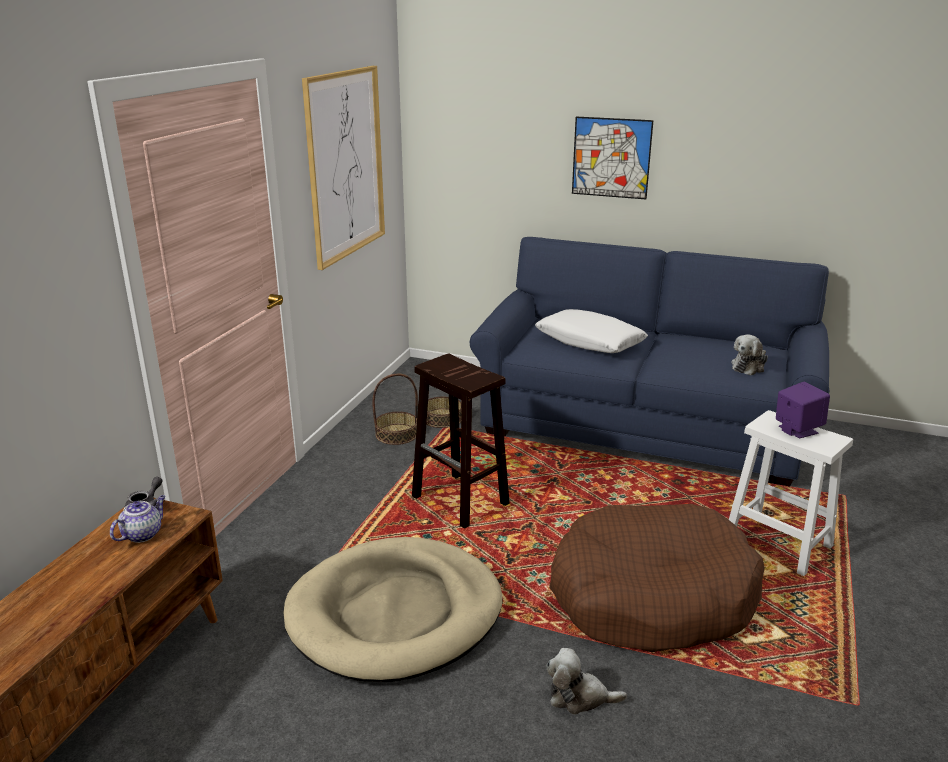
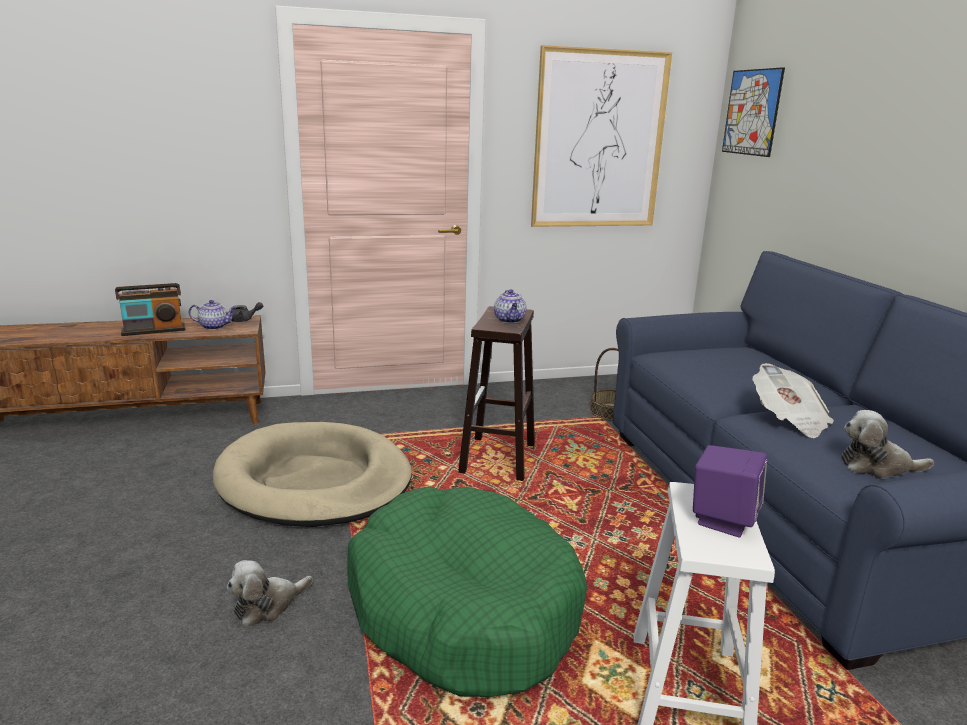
camera: 55 degrees right, 5 degrees down
(90, 582) = (154, 330): none -> radio
(396, 434) = (556, 403): basket -> none
(466, 370) = (510, 320): none -> teapot
(579, 697) = (268, 605): plush toy -> plush toy turned 105 degrees counterclockwise
(589, 342) = (737, 373): white pillow -> none
(611, 158) = (883, 162): picture -> picture (752, 112)
(651, 596) = (462, 608): brown dog bed -> green dog bed
(675, 360) = (789, 420): none -> newspaper

